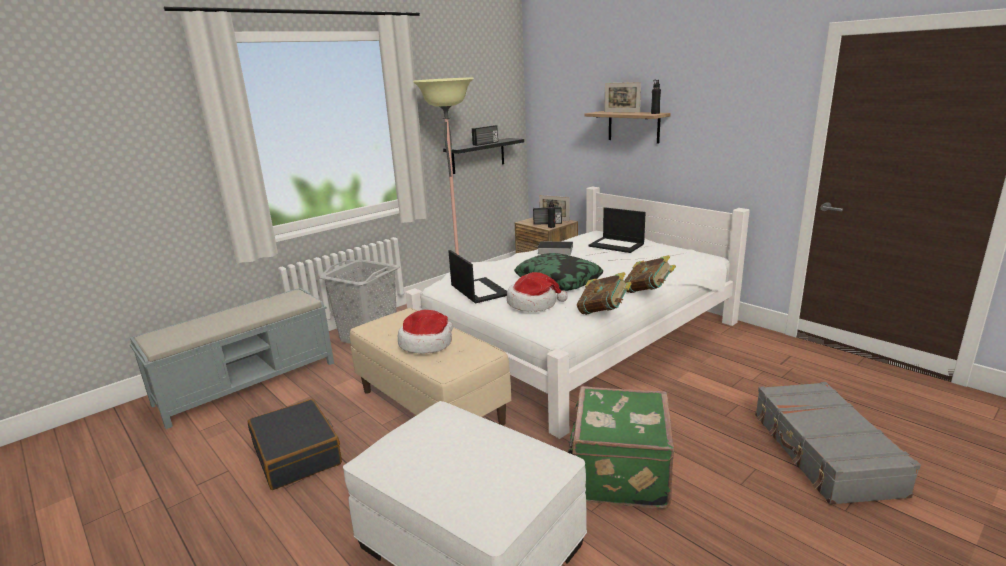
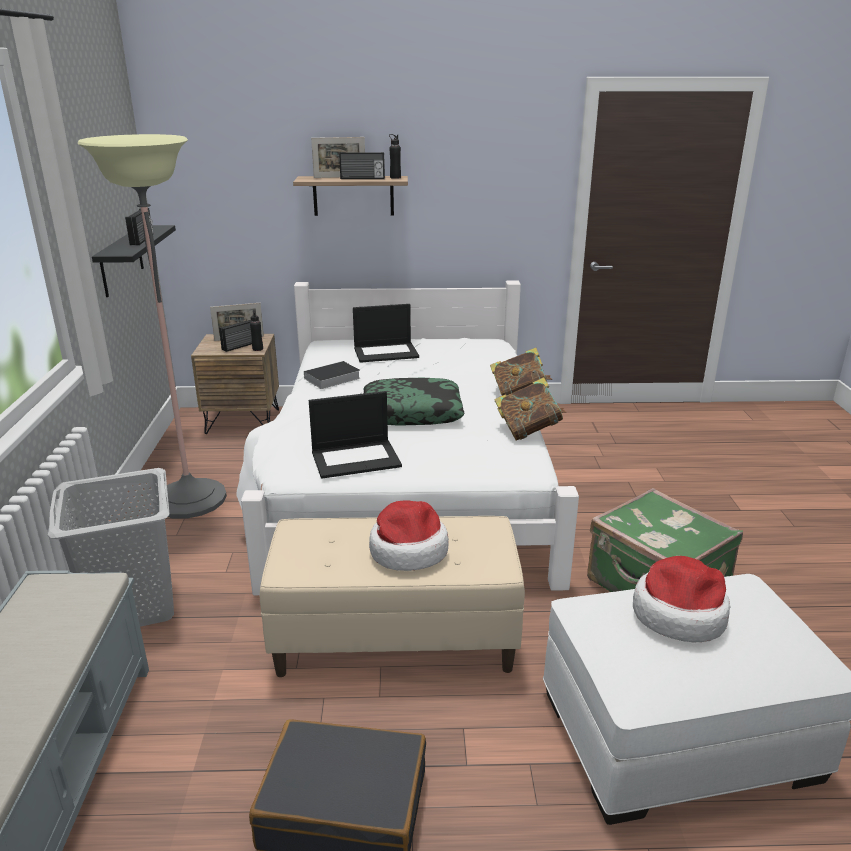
camera: 50 degrees left, 5 degrees up
(479, 290) = (356, 458): laptop -> laptop turned 150 degrees clockwise
(533, 304) = (451, 449): hat -> hat (679, 614)
(631, 113) = (362, 178): none -> radio
(823, 453) = (726, 491): grey suitcase -> none

